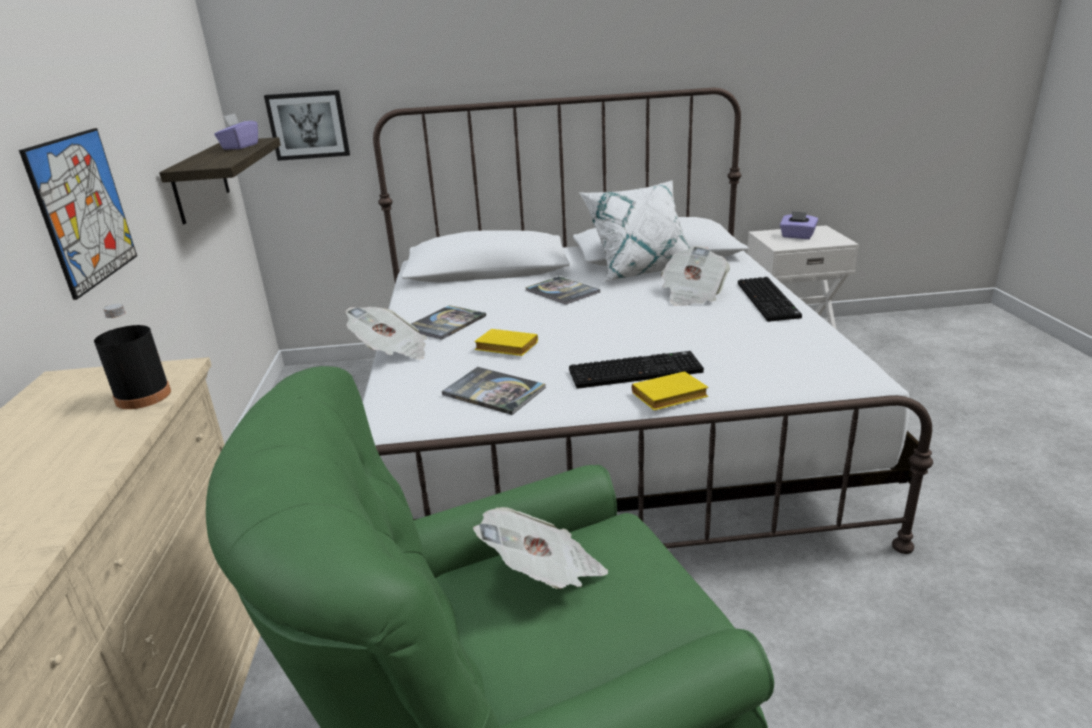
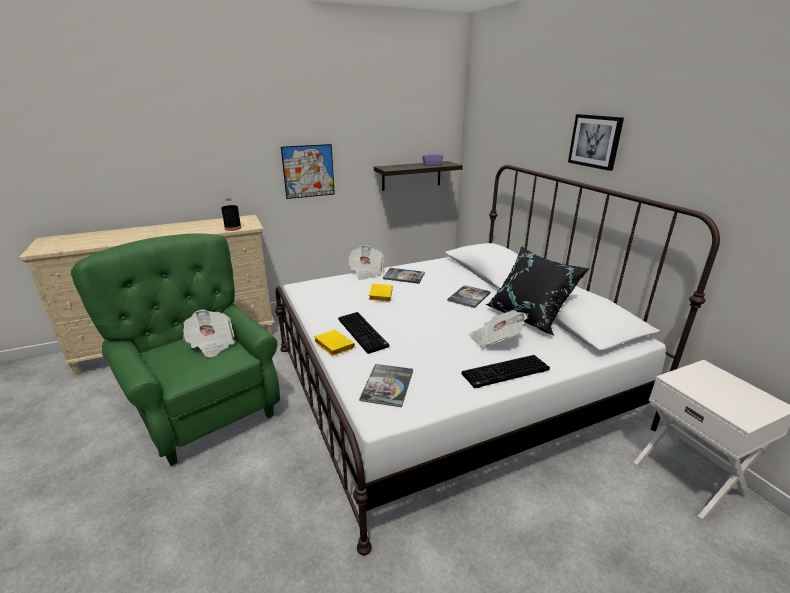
camera: 70 degrees right, 0 degrees up
(308, 125) = (482, 163): picture -> picture (595, 141)
(494, 391) = (330, 301): book -> book (387, 385)
(640, 270) = (529, 316): white pillow -> black pillow
(797, 236) = (722, 388): purple tissue box -> none

